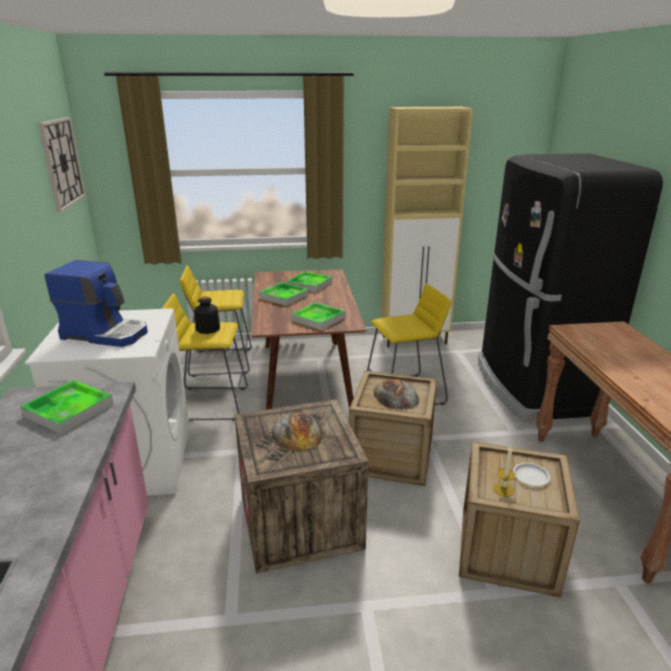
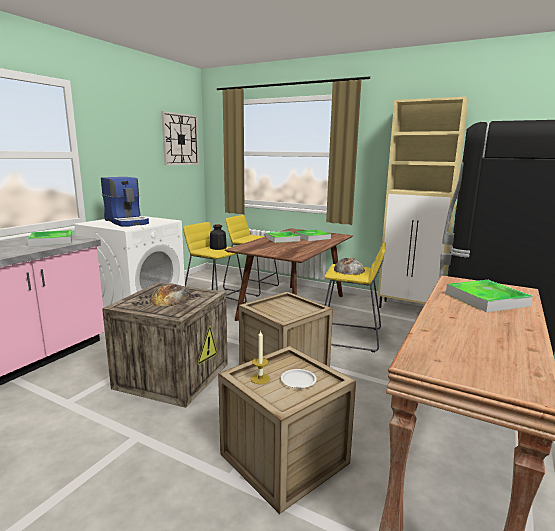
camera: 35 degrees right, 10 degrees down
(318, 319) = (281, 251): tray -> tray (486, 299)
(396, 396) = (284, 309): bread -> bread (348, 269)

